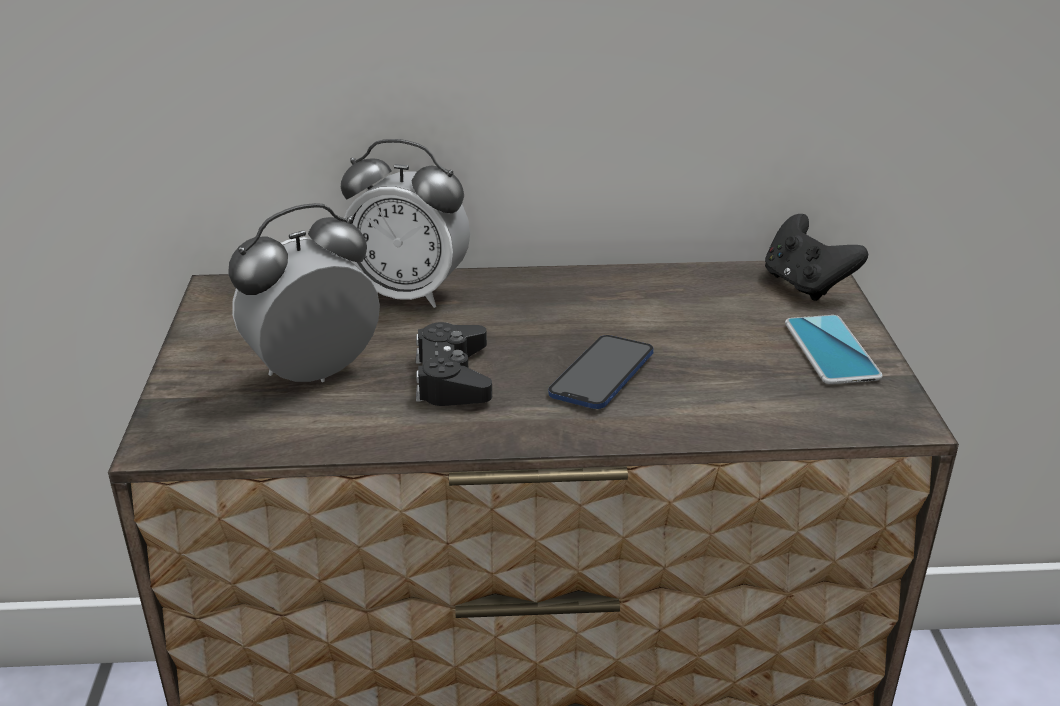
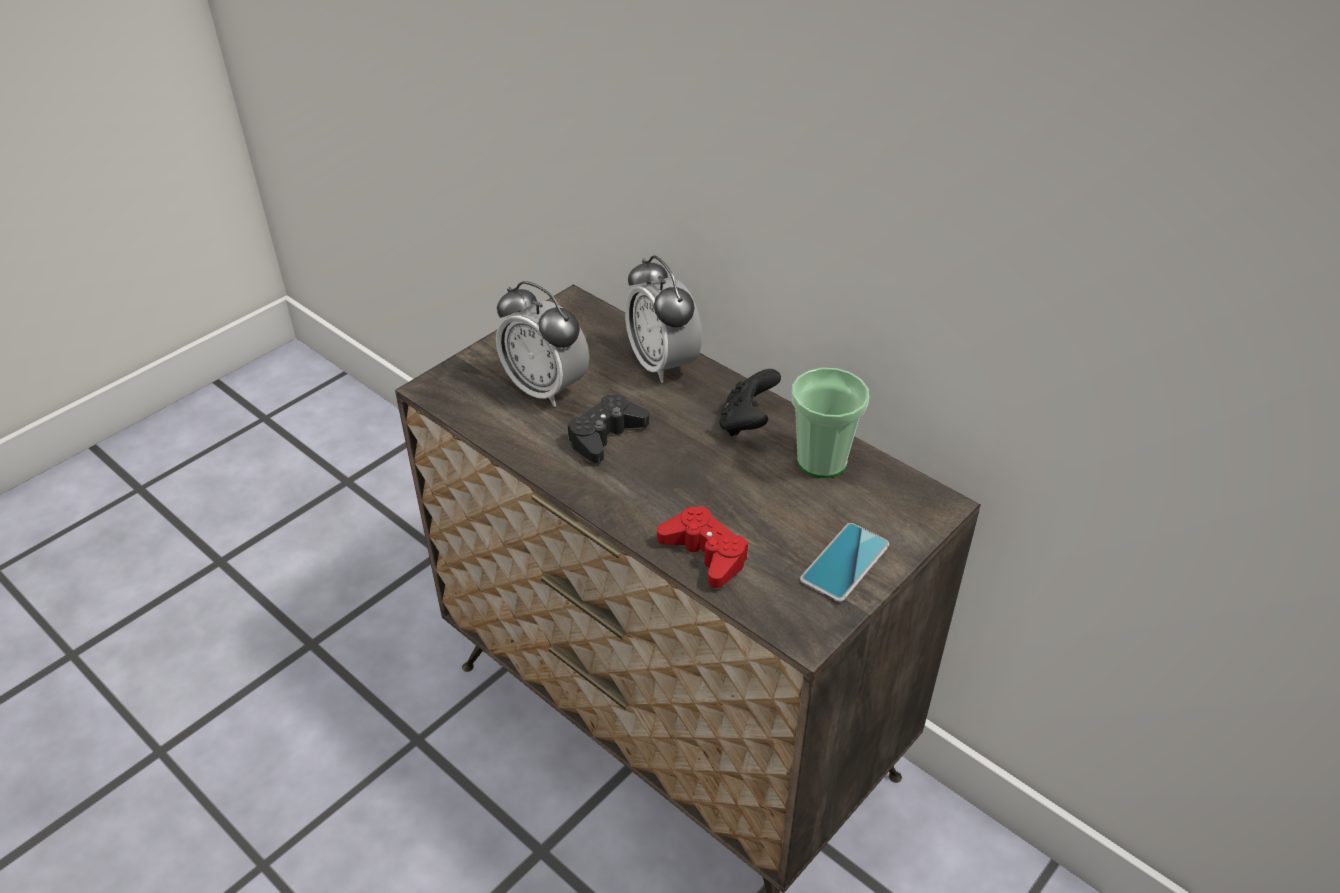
camera: 45 degrees right, 10 degrees up
(314, 372) = (546, 388): alarm clock -> alarm clock turned 150 degrees counterclockwise
(601, 374) = (683, 486): phone -> none
(682, 292) = (822, 461): none -> cup
(716, 413) = (705, 553): none -> red game controller
(805, 285) = (913, 507): black game controller -> black game controller (747, 423)

